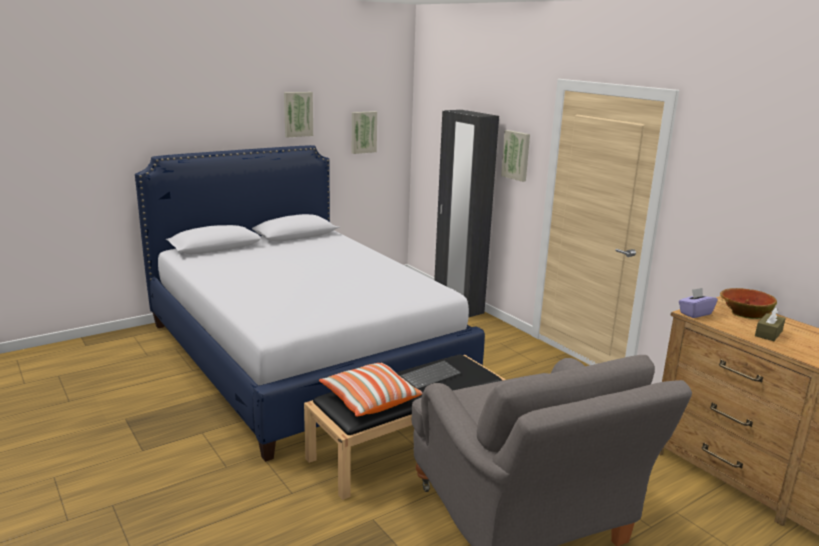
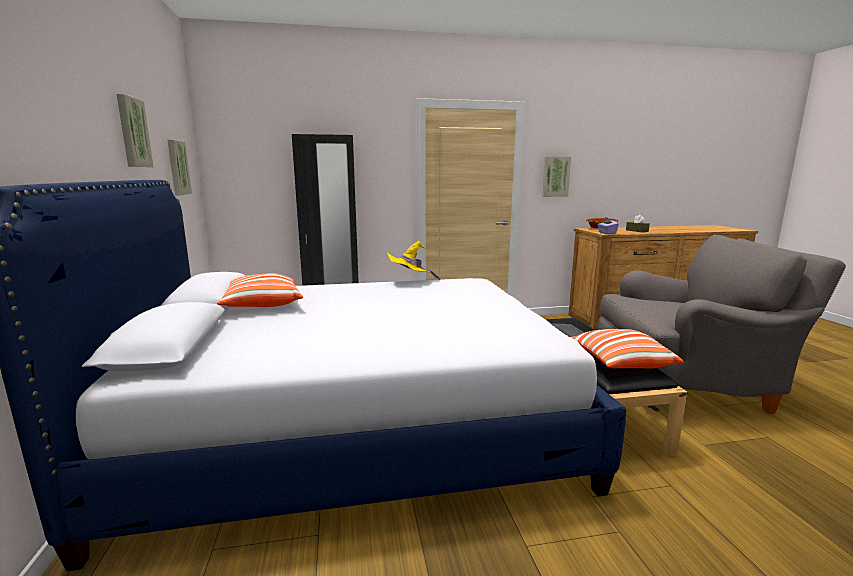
camera: 65 degrees left, 5 degrees down
(299, 245) = (261, 305): none -> pillow
(405, 270) = (410, 281): none -> yellow hat
(516, 155) = (377, 171): picture -> picture (555, 176)

